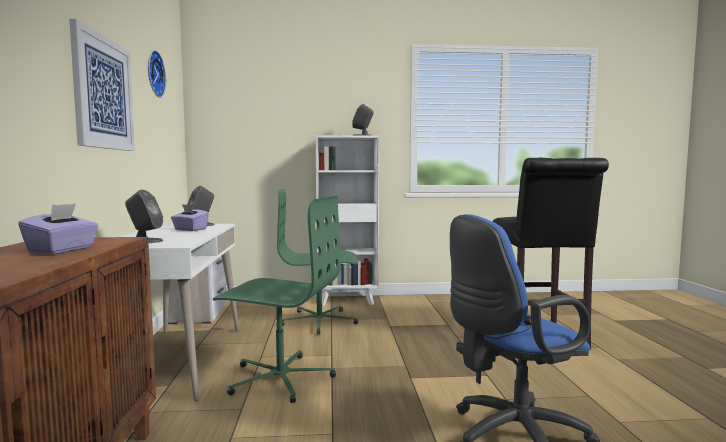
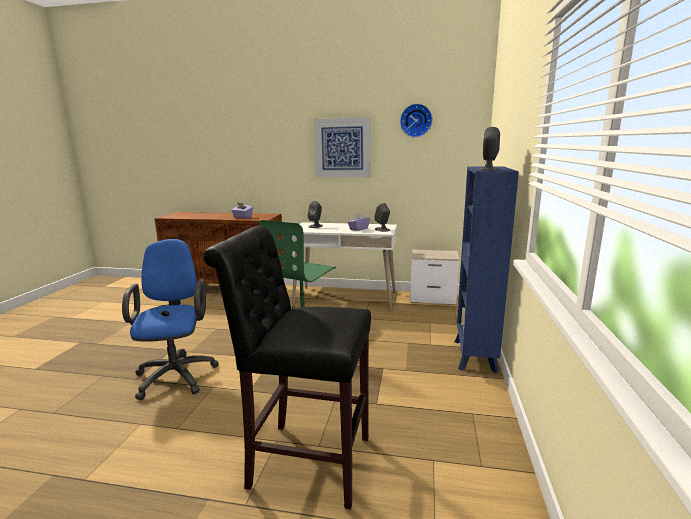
camera: 105 degrees right, 10 degrees up
(319, 321) = (405, 337): green office chair -> none
(348, 301) = (474, 356): white bookcase -> blue bookcase

